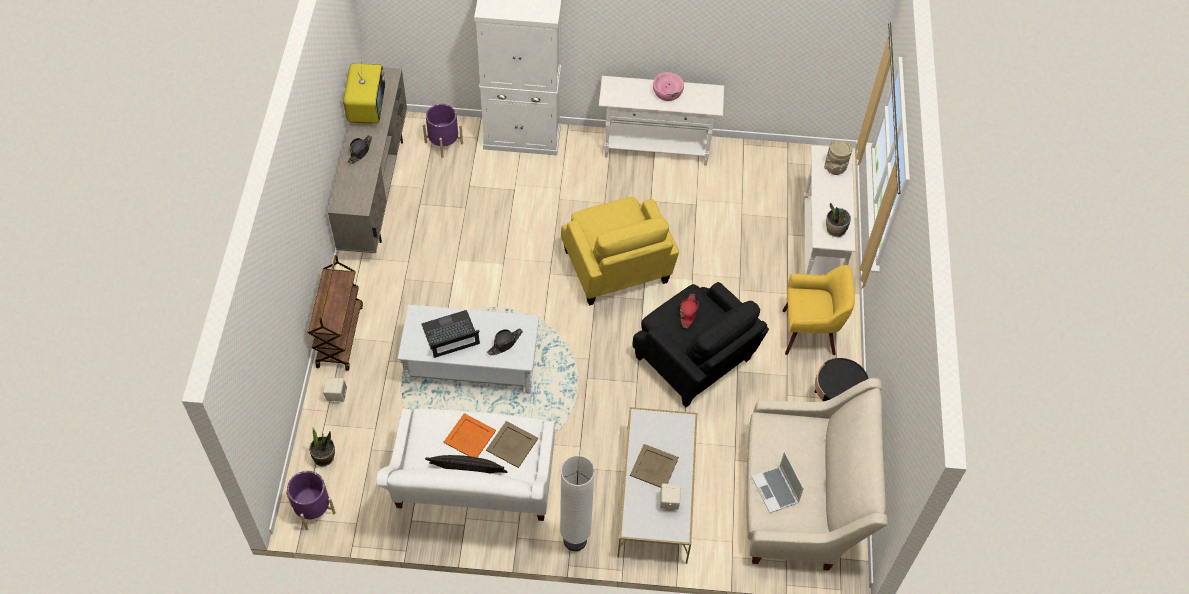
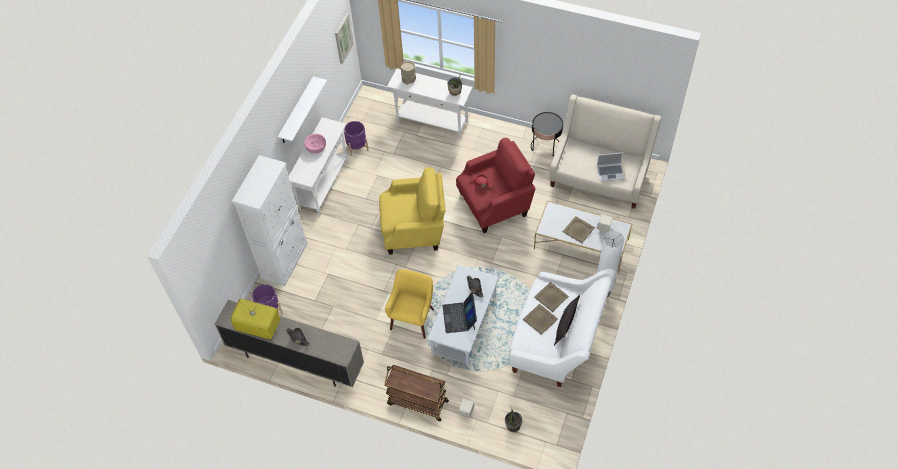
camera: 70 degrees left, 0 degrees up
(313, 509) = (550, 438): purple planter -> purple planter (357, 146)
(469, 436) = (540, 319): orange tray -> beige tray
(678, 30) = (297, 111): none -> white shelf
(695, 361) = (495, 203): black armchair -> red armchair
(809, 333) = (491, 143): yellow armchair -> yellow armchair (413, 319)
(843, 50) = (343, 38): none -> picture

